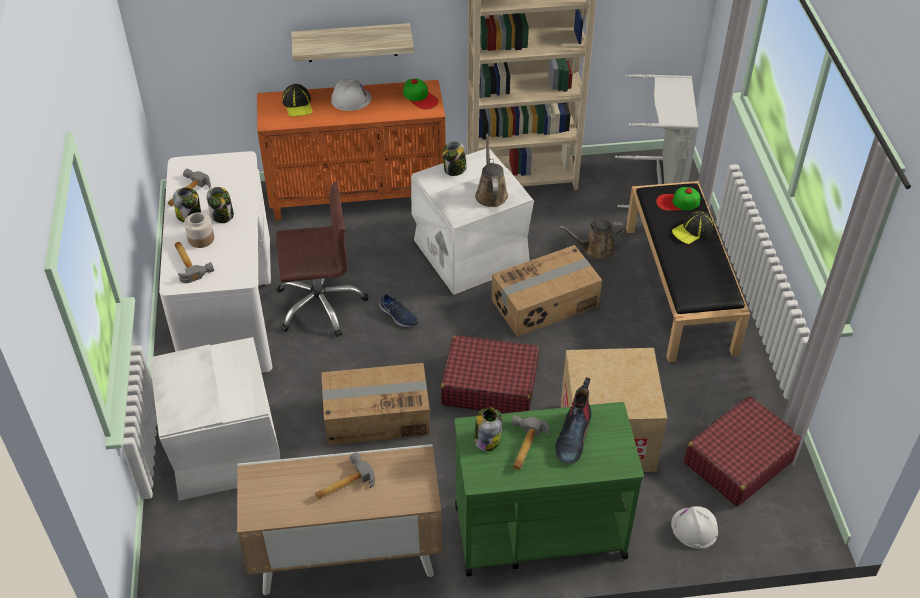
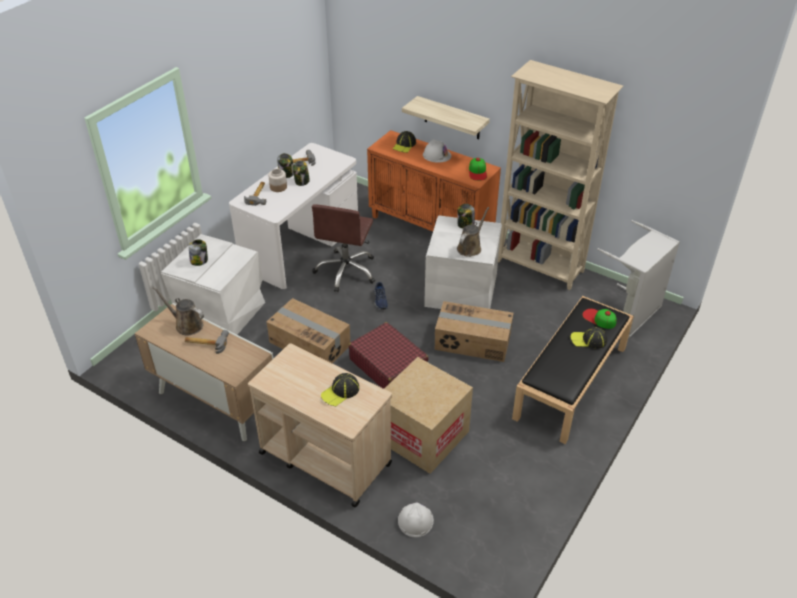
camera: 40 degrees right, 5 degrees down
(320, 304) = (346, 271): brown office chair -> brown office chair turned 75 degrees clockwise
(487, 439) = (292, 364): jar -> jar (199, 260)
(523, 446) = (306, 379): hammer -> none
(538, 531) = (324, 458): green cart -> beige cart
(573, 435) = (340, 392): boot -> cap
(595, 249) = (540, 329): brown watering can -> brown watering can (187, 325)
(739, 460) = (491, 503): red suitcase -> none

